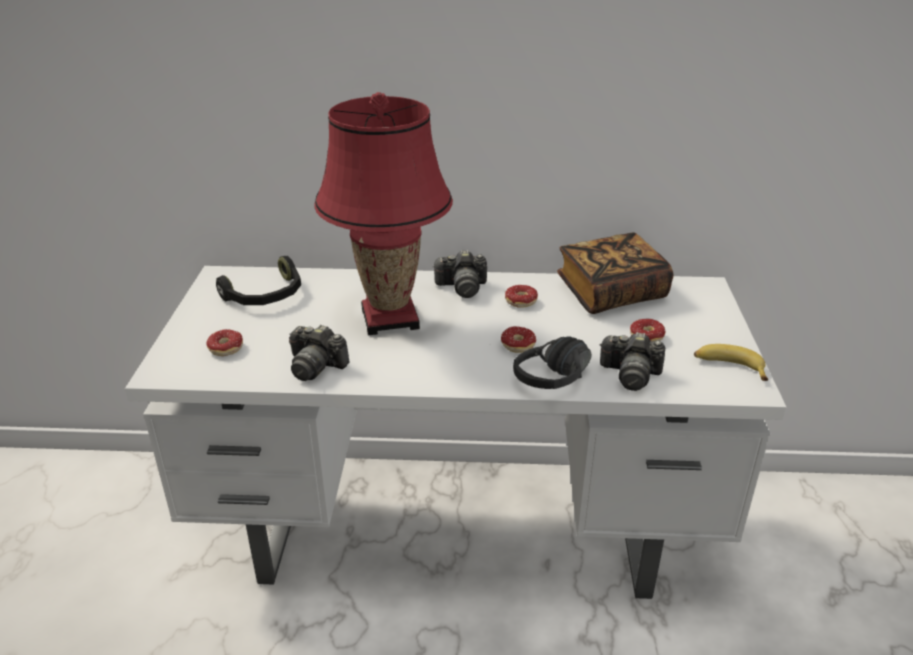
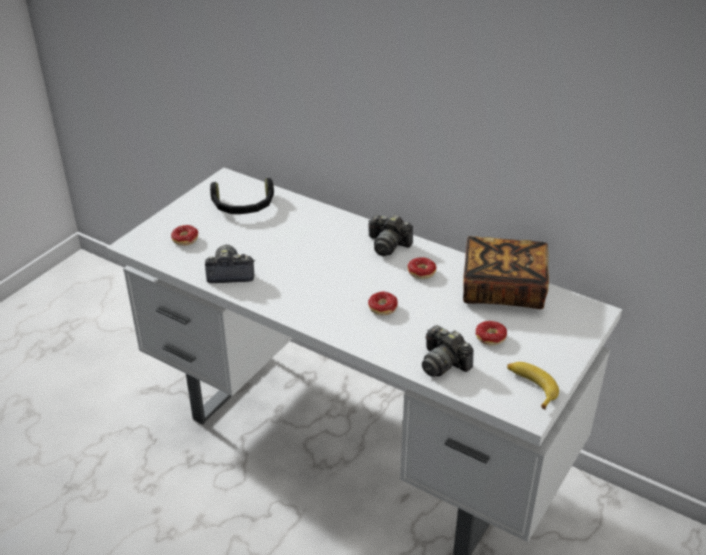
camera: 30 degrees right, 5 degrees up
(316, 366) = (229, 273): camera -> camera turned 120 degrees clockwise
(390, 318) = (311, 253): red table lamp -> none
(562, 384) = (384, 350): black headphones -> none

